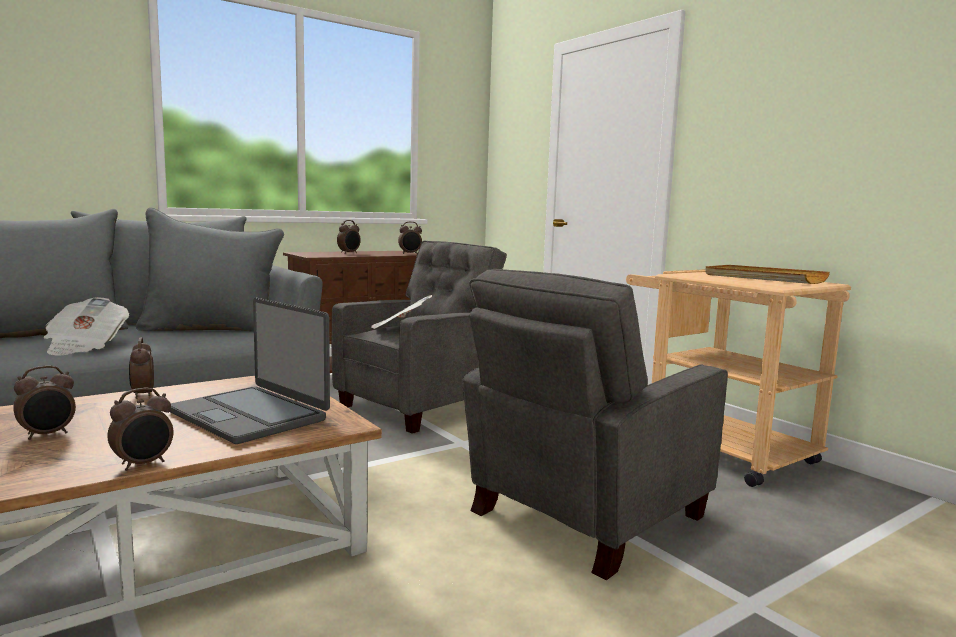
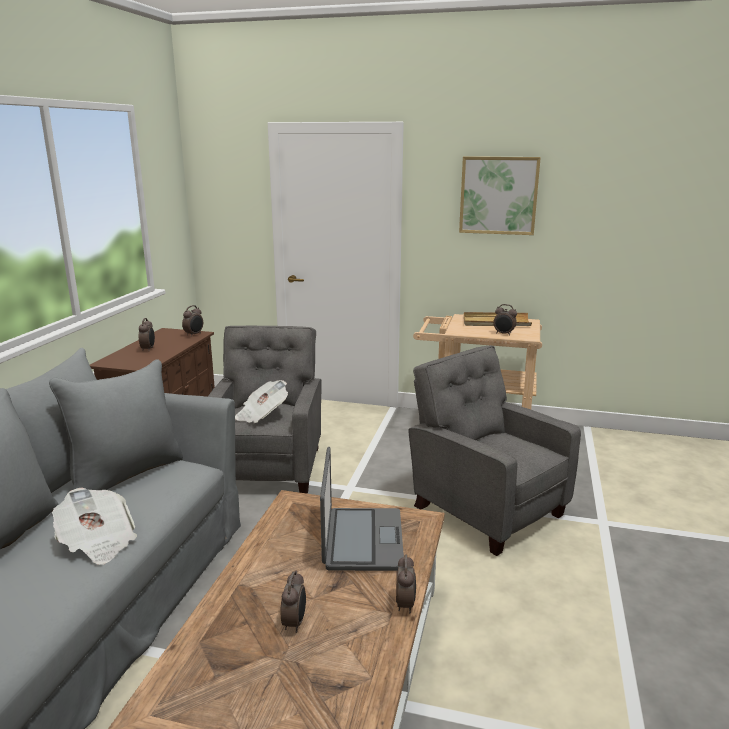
camera: 40 degrees left, 10 degrees up
(142, 395) = (251, 561): alarm clock -> alarm clock (504, 334)
(250, 415) = (362, 540): laptop -> laptop turned 90 degrees counterclockwise
(583, 515) = (485, 509): grey armchair -> grey armchair turned 135 degrees clockwise
(799, 89) = (498, 195): none -> picture

